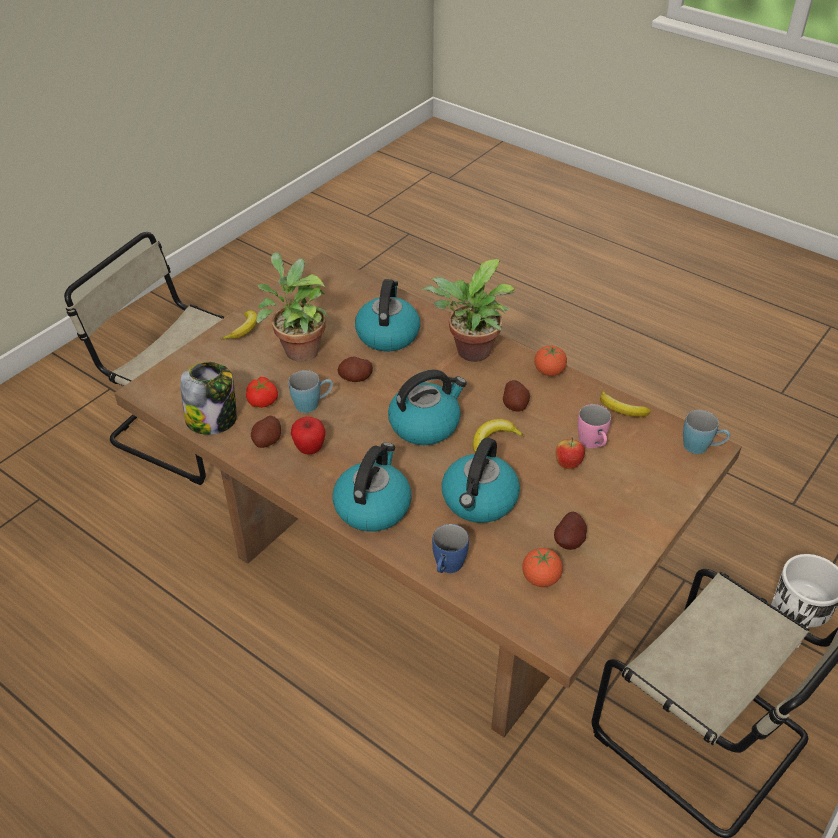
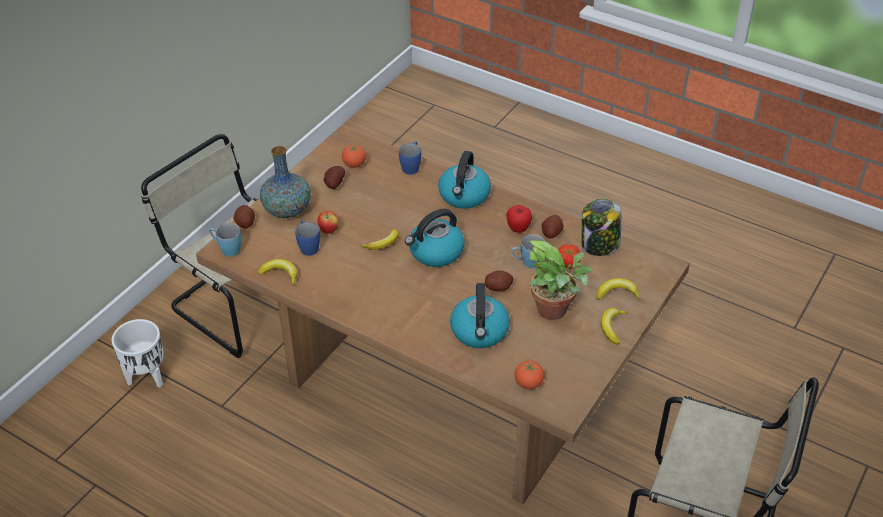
camera: 175 degrees right, 0 degrees up
(220, 362) = (617, 294): none -> banana
(470, 353) = (403, 317): potted plant -> none
(479, 501) = (392, 203): kettle -> none
(515, 404) = (365, 273): potato -> potato (245, 223)
(549, 372) = (335, 304): tomato -> tomato (528, 383)
(593, 444) = (308, 246): pink mug -> blue mug
(632, 501) = (287, 210): none -> vase

